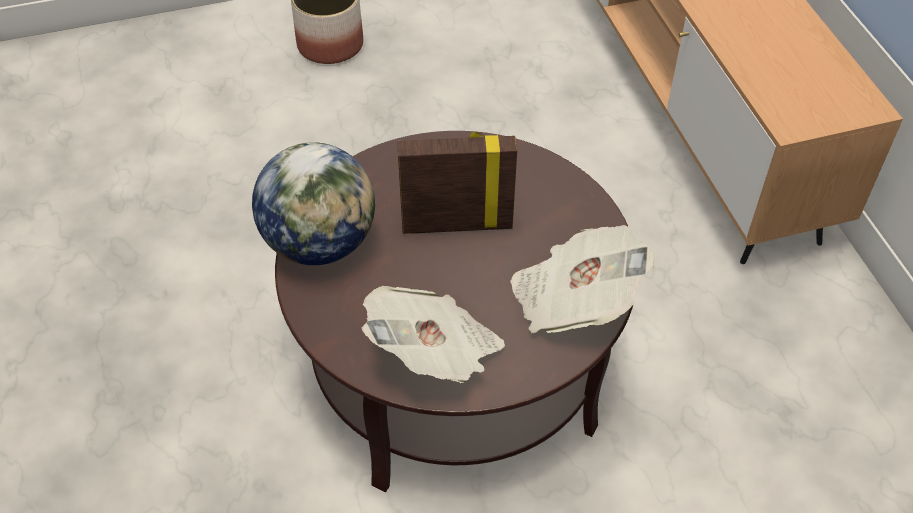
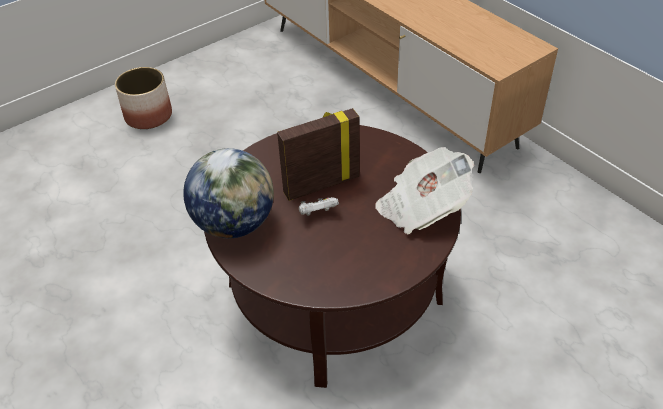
camera: 20 degrees left, 5 degrees down
(431, 264) = (317, 213): none -> white game controller
(435, 353) = (350, 267): newspaper -> none

